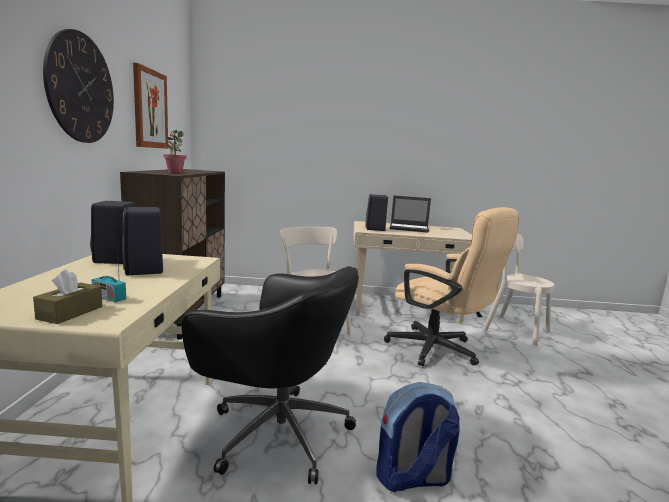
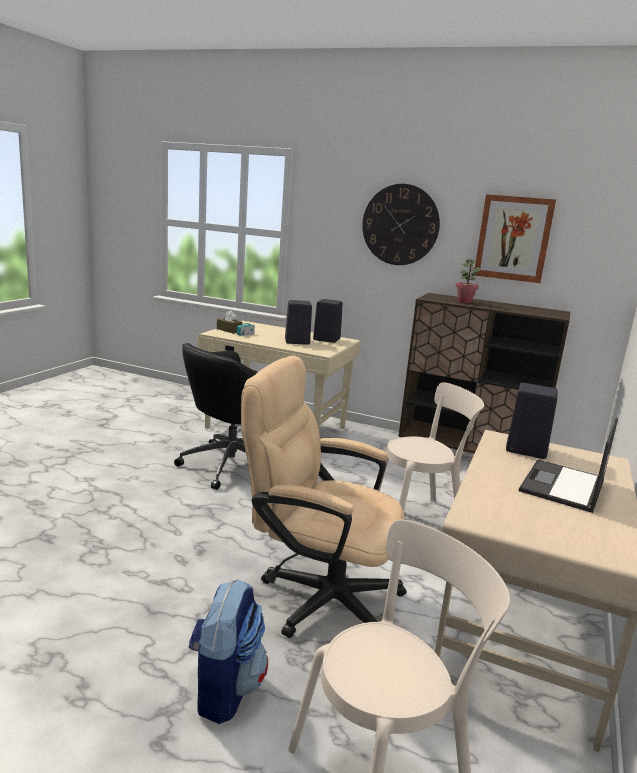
camera: 110 degrees right, 5 degrees up
(412, 479) = (145, 494): backpack -> backpack (224, 689)
(440, 351) = (318, 596): beige office chair -> beige office chair turned 45 degrees clockwise

